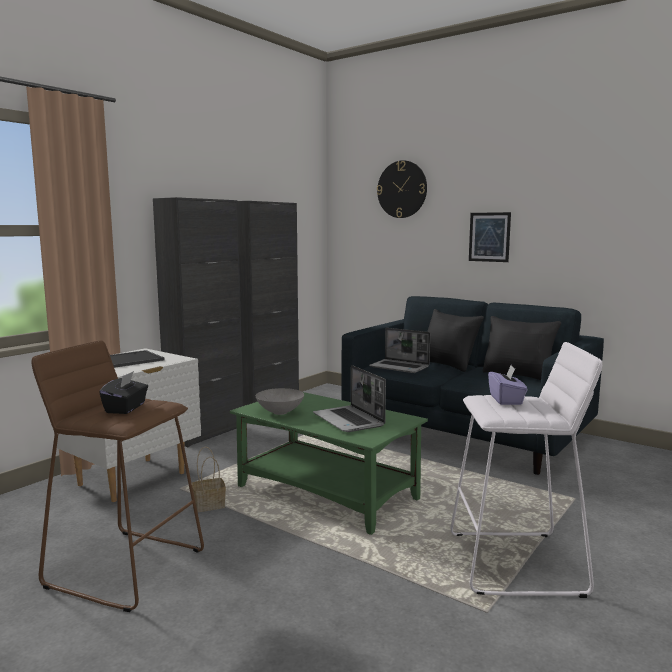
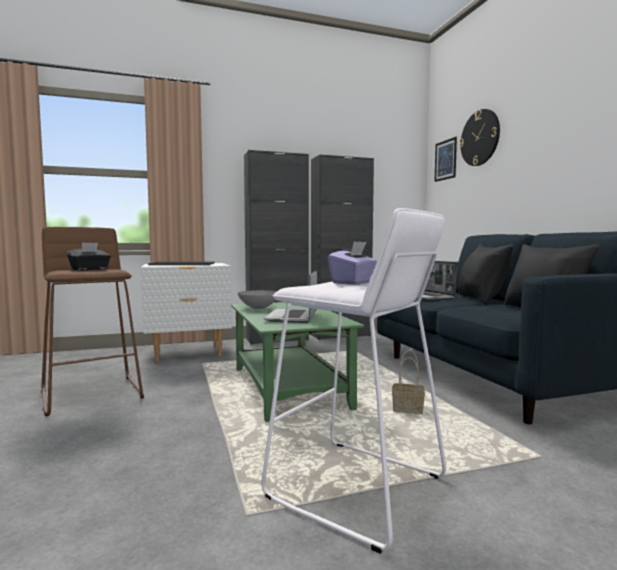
camera: 35 degrees right, 5 degrees down
(210, 504) = (201, 375): basket -> basket (409, 410)
(489, 237) = (555, 168): picture -> picture (445, 160)

